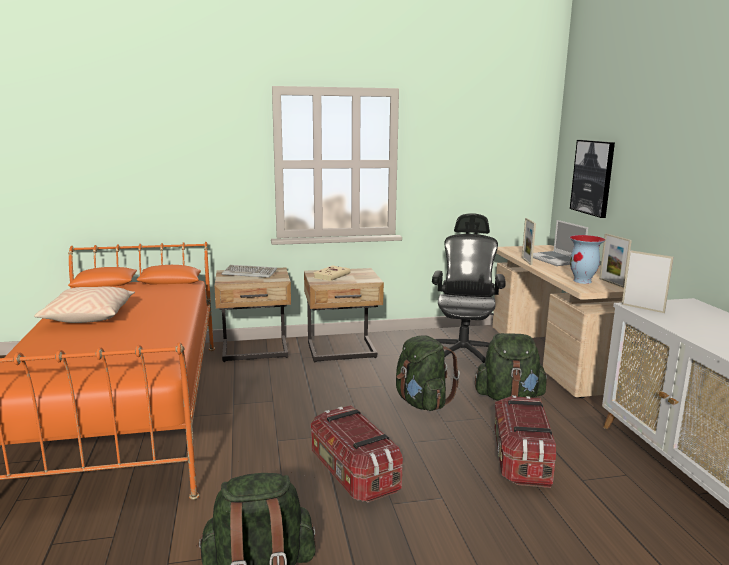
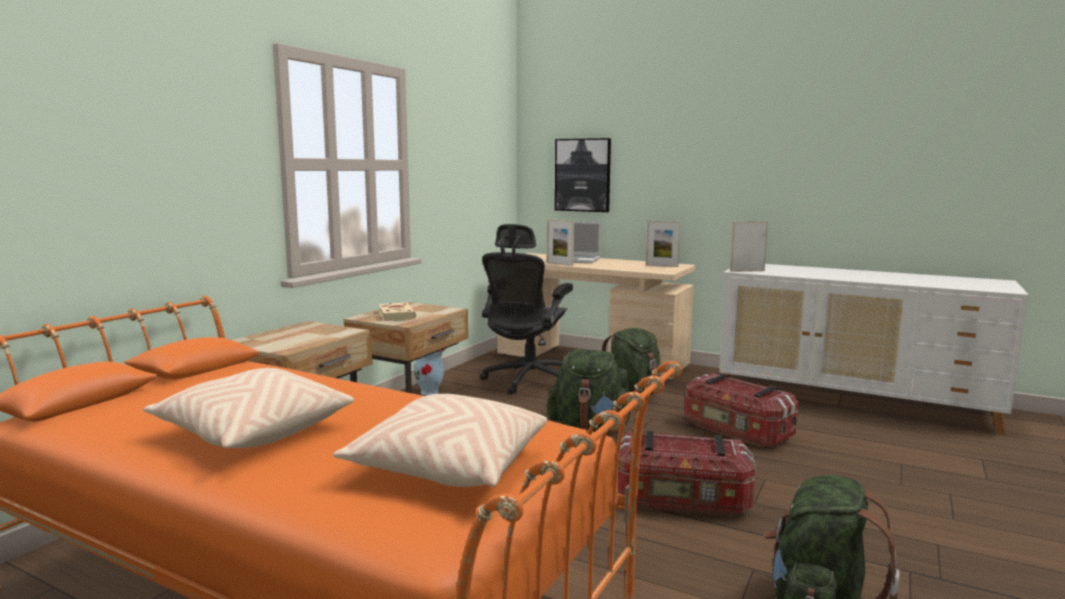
camera: 50 degrees left, 5 degrees down
(78, 358) = (448, 466): none -> beige pillow
(250, 273) = (286, 335): keyboard -> none
(464, 355) = (526, 382): office chair -> office chair turned 120 degrees counterclockwise
(583, 281) = (644, 268): vase -> vase (430, 392)

